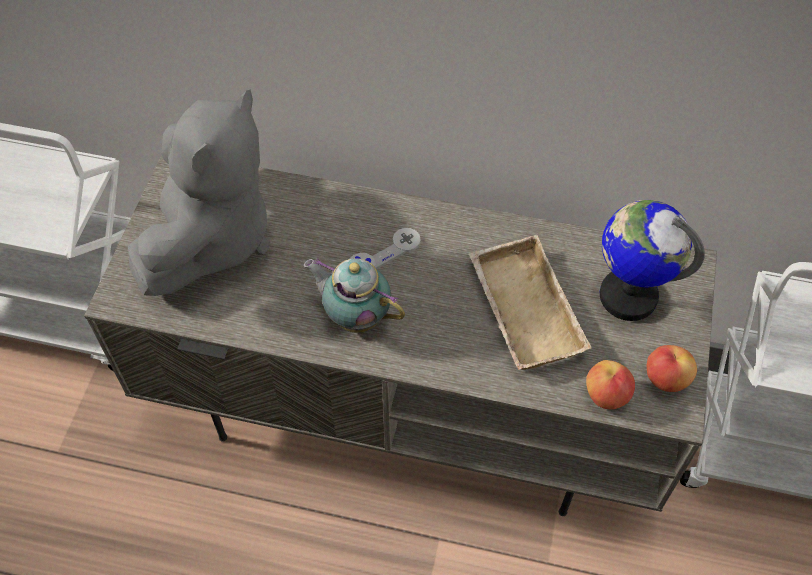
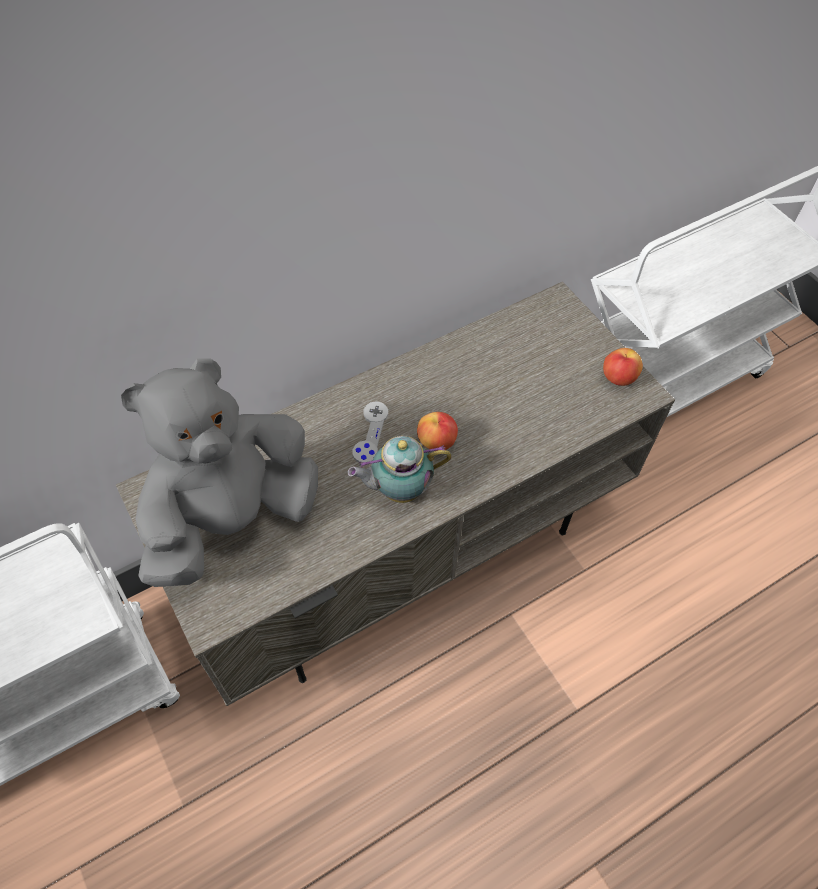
camera: 45 degrees left, 0 degrees up
(211, 238) = (232, 518): grey plush toy -> grey plush toy turned 105 degrees counterclockwise
(521, 309) = (495, 401): beige tray -> none
(606, 395) = (599, 414): apple -> apple (436, 442)
(627, 295) = (545, 345): globe -> none

